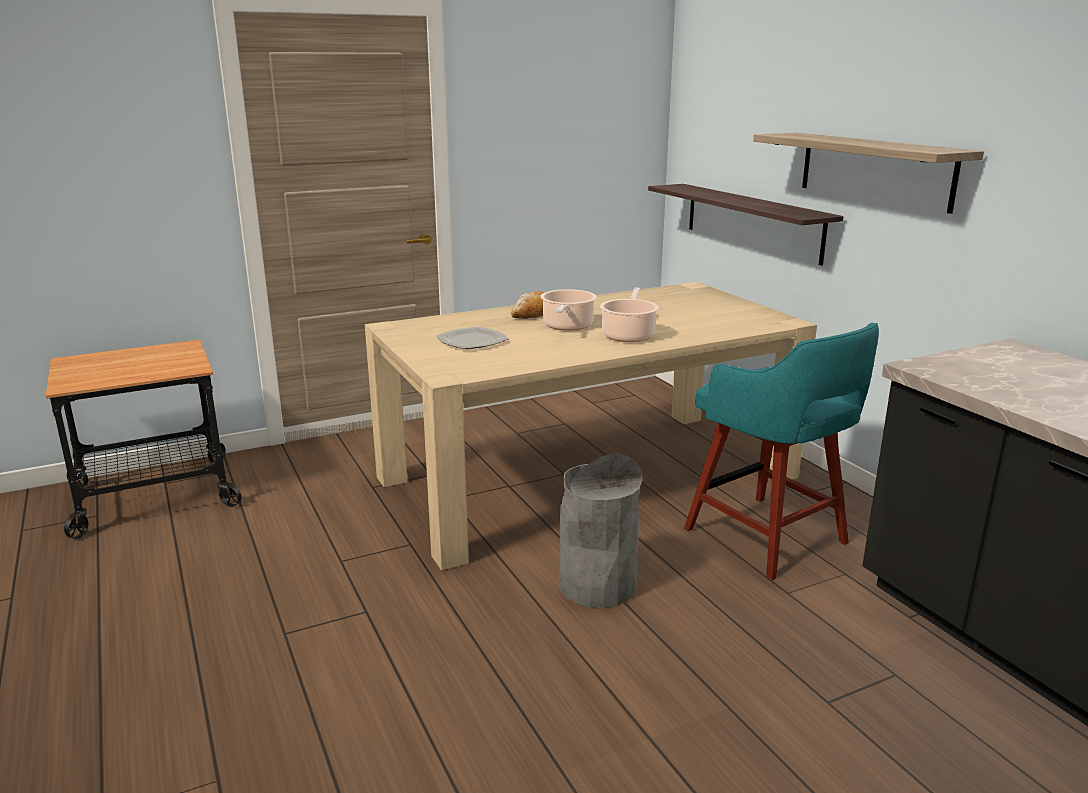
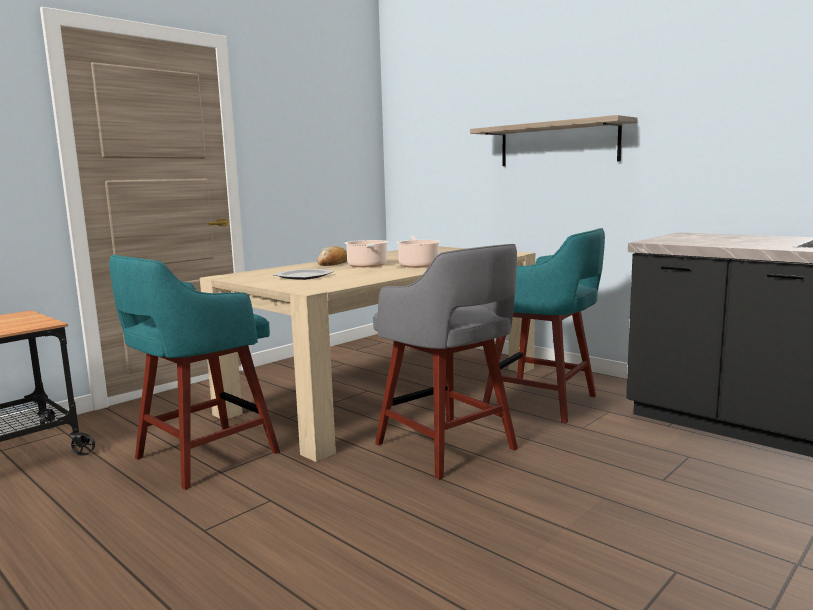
camera: 20 degrees left, 10 degrees down
(335, 535) = (203, 456): none -> turquoise stool
(597, 585) = (448, 448): grey trash can -> grey stool
(752, 221) = (463, 198): shelf -> none

